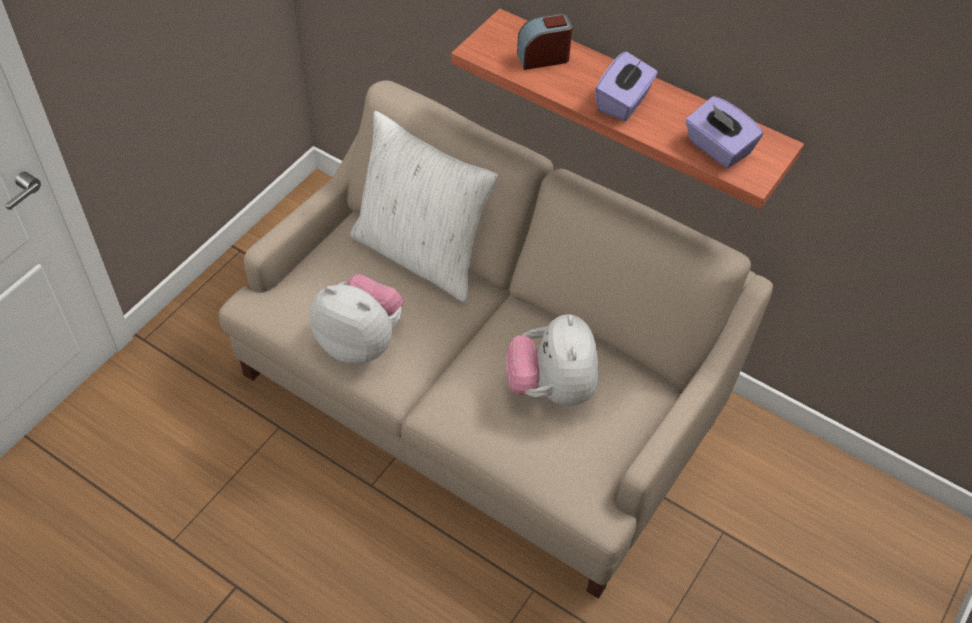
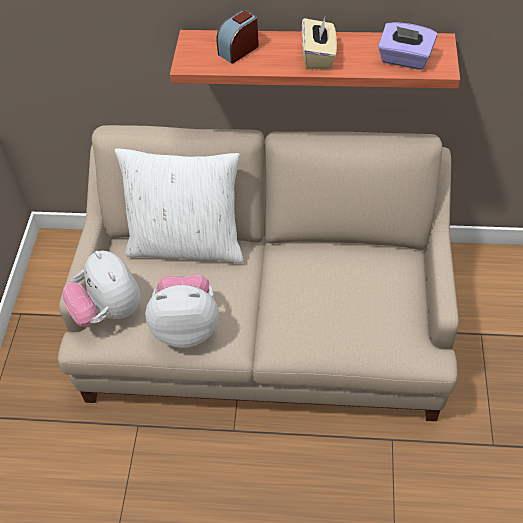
camera: 25 degrees left, 0 degrees up
(551, 387) = (343, 290): plush toy -> plush toy (109, 311)
(623, 102) = (318, 56): purple tissue box -> beige tissue box

